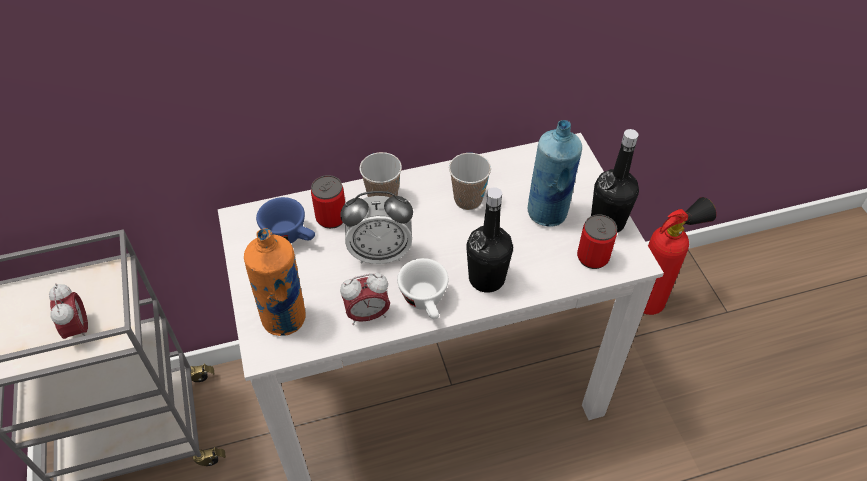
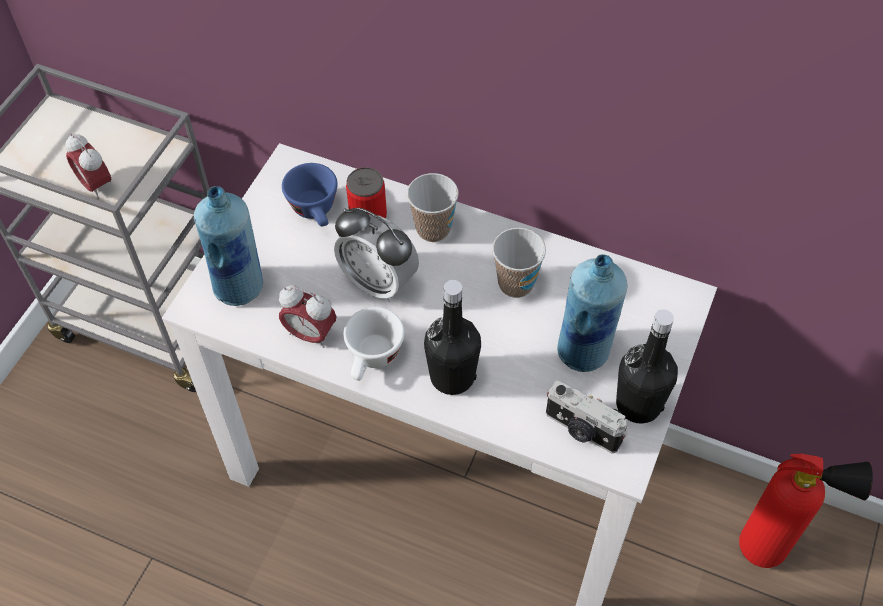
camera: 40 degrees right, 5 degrees up
(78, 329) = (96, 185): alarm clock -> alarm clock turned 120 degrees clockwise
(285, 318) = (240, 287): orange bottle -> blue bottle
(592, 257) = (582, 430): can -> camera

